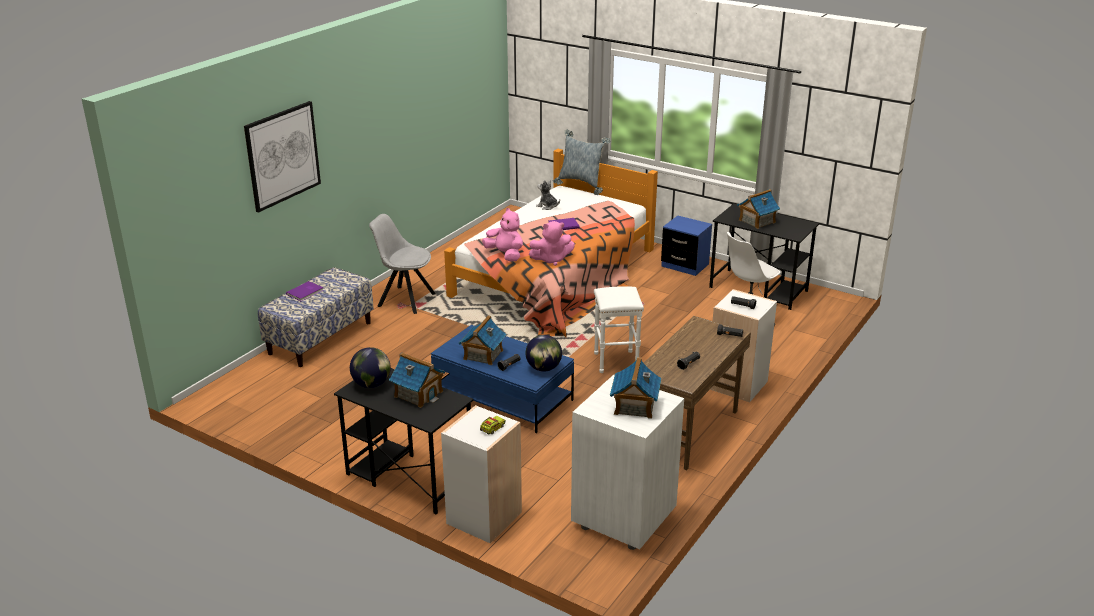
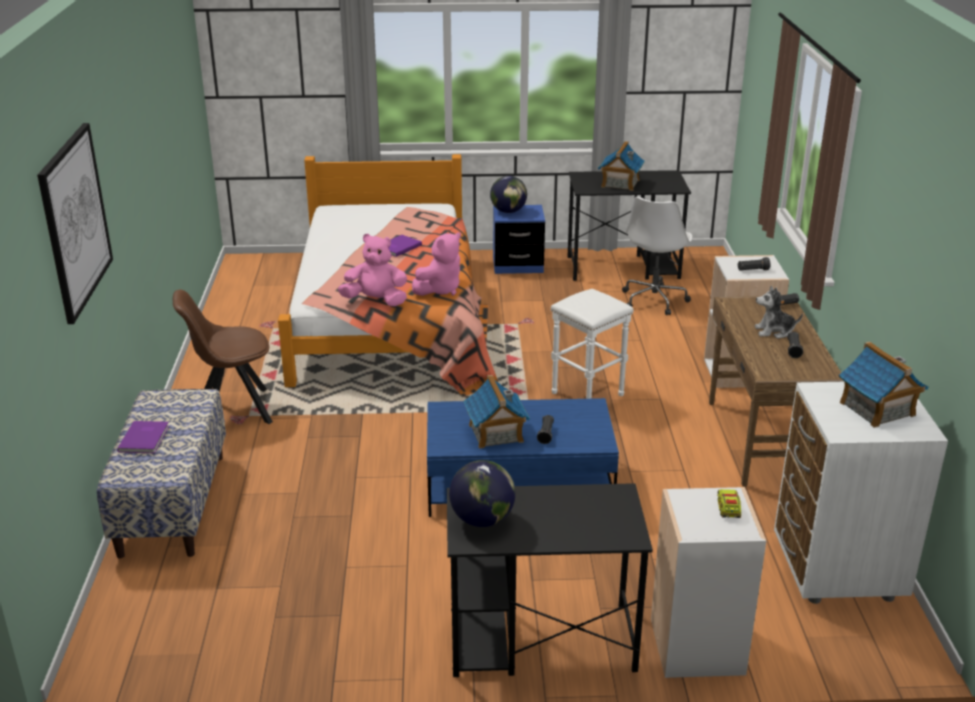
camera: 35 degrees left, 0 degrees up
(405, 299) = (233, 410): grey chair -> brown chair
(418, 394) = (561, 506): toy house -> none
(543, 368) = (589, 422): globe -> globe (508, 211)
(547, 206) = (343, 232): plush toy -> plush toy (774, 331)
(581, 187) = (352, 201): pillow -> none

